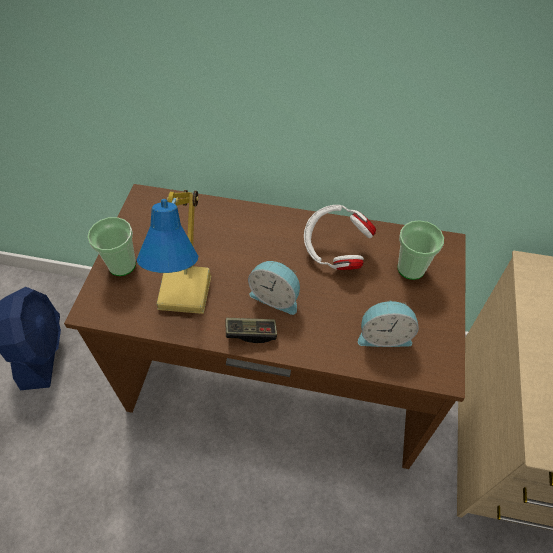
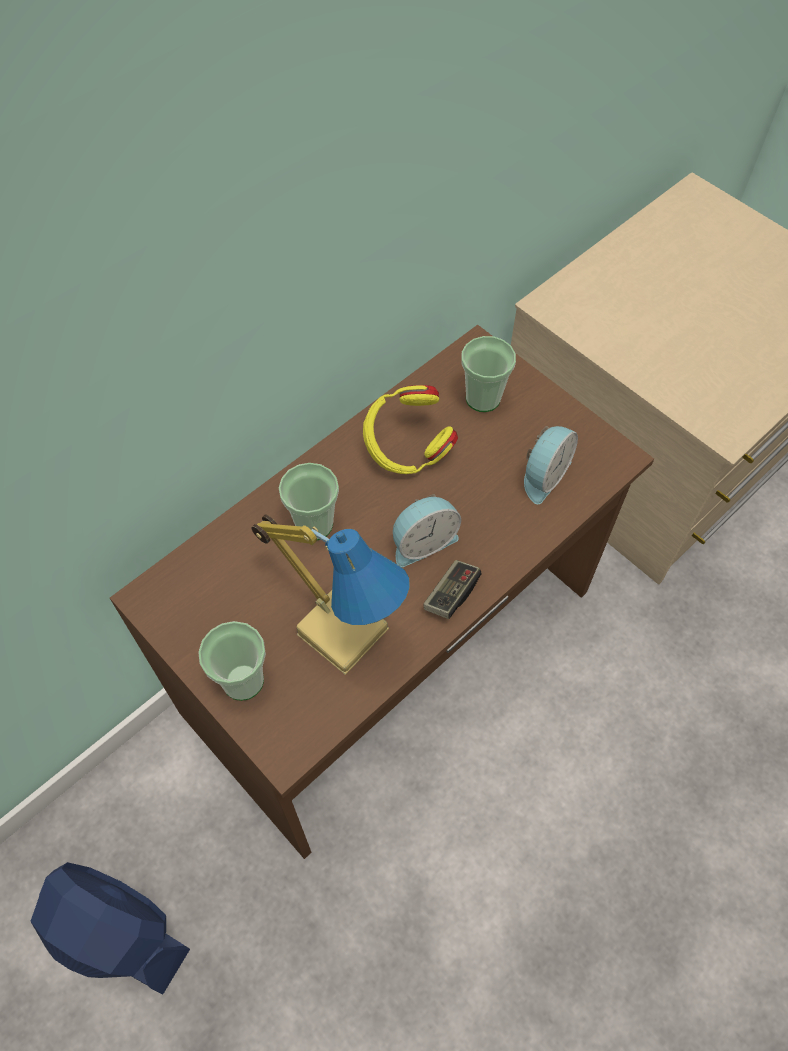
camera: 55 degrees left, 5 degrees up
(244, 238) = (314, 524): none -> cup
(335, 252) = (407, 449): white headphones -> yellow headphones

